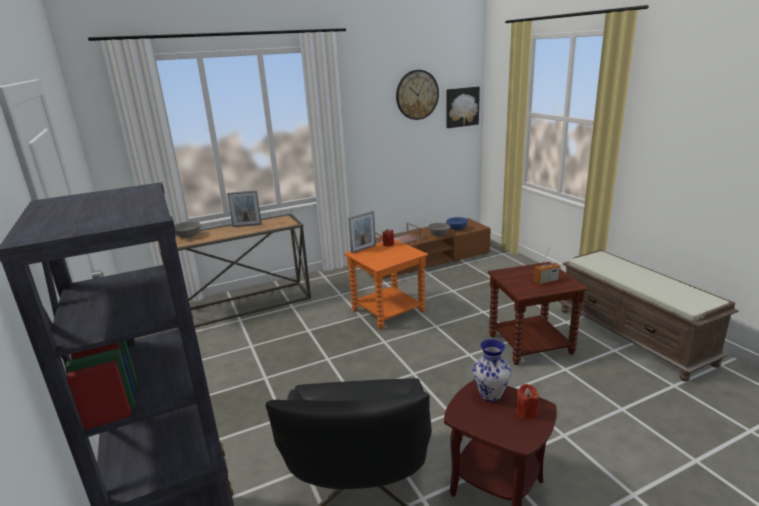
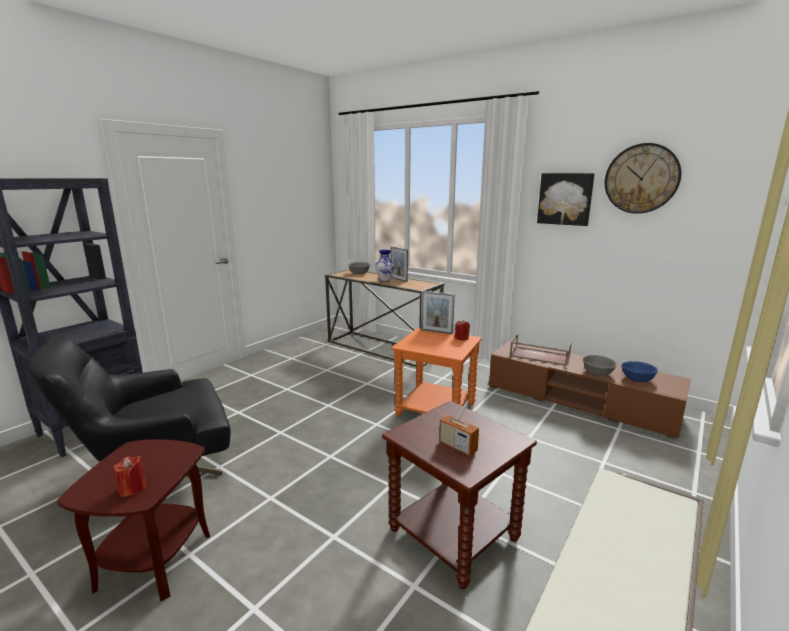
camera: 60 degrees right, 5 degrees down
(461, 107) = (729, 205): picture -> picture (565, 199)
(490, 395) = (168, 459): vase -> vase (384, 280)

